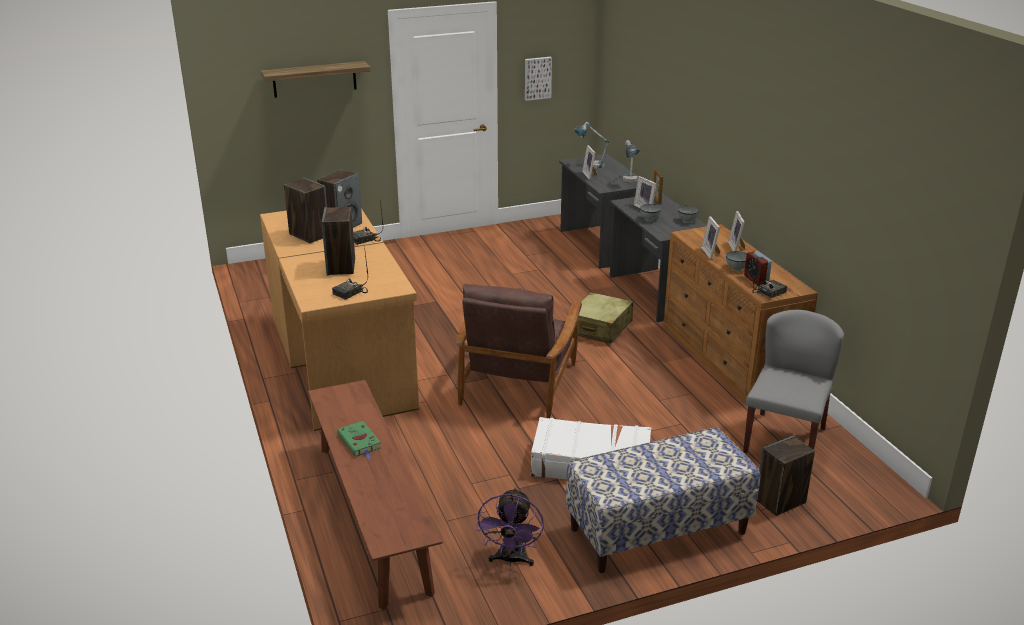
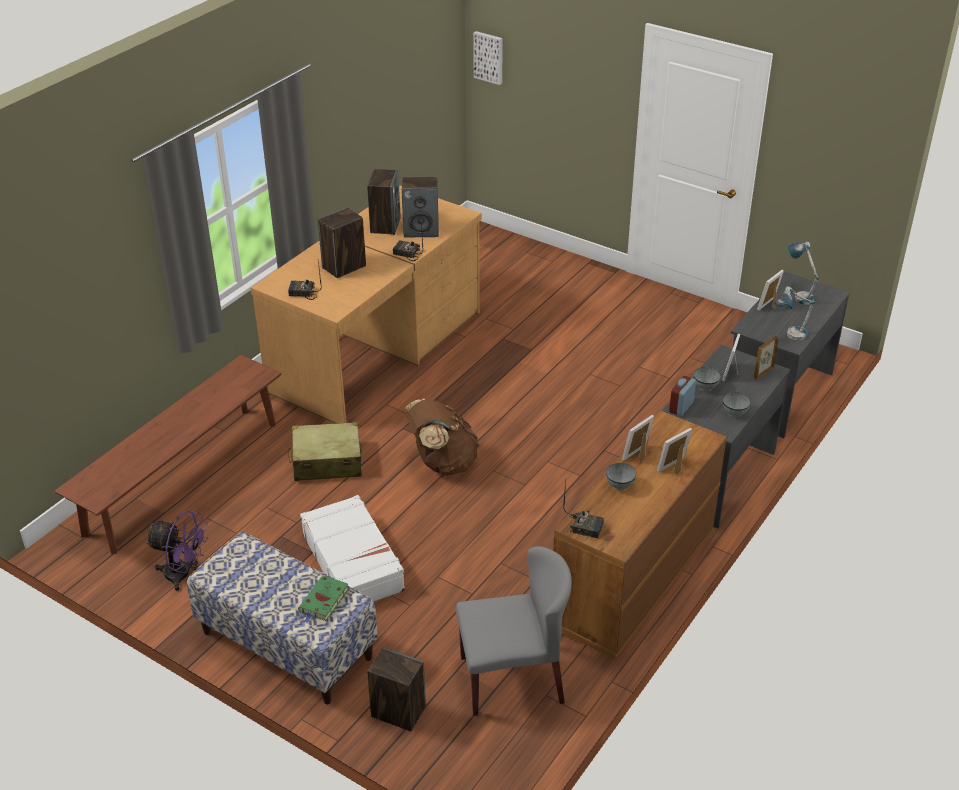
camera: 55 degrees right, 10 degrees up
(314, 79) = (562, 70): shelf -> none
(360, 442) = (190, 414): green book -> green book (323, 601)
(511, 560) = (183, 575): purple fan -> purple fan turned 135 degrees counterclockwise
(519, 382) = (442, 463): brown armchair -> brown backpack
(537, 78) = (810, 163): picture -> picture (489, 57)
(599, 328) = (596, 468): beige suitcase -> beige suitcase (327, 462)
(756, 280) = (606, 508): alarm clock -> alarm clock (681, 407)

